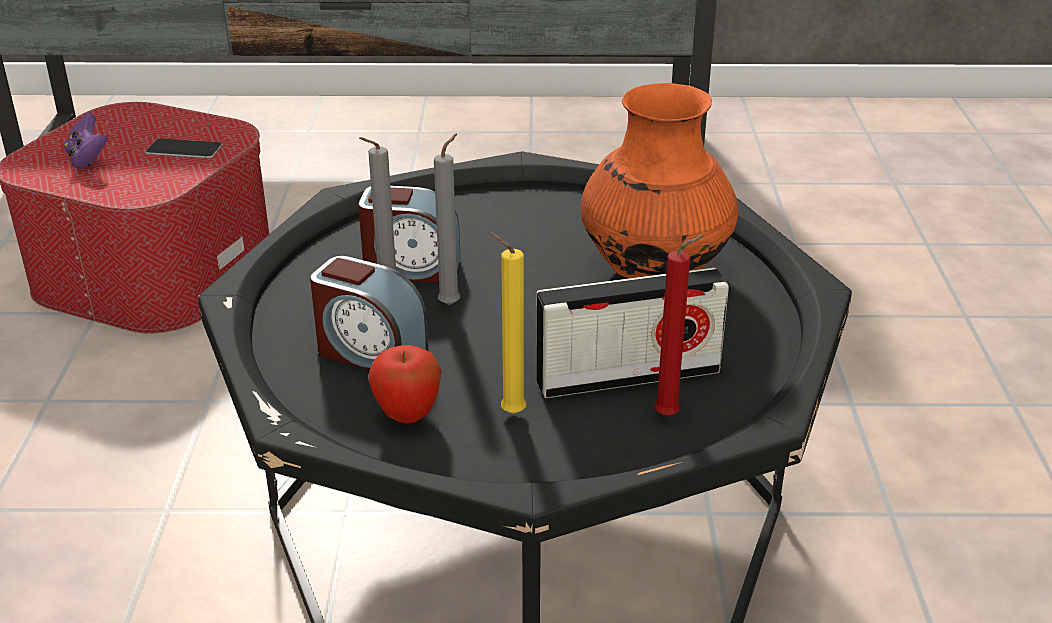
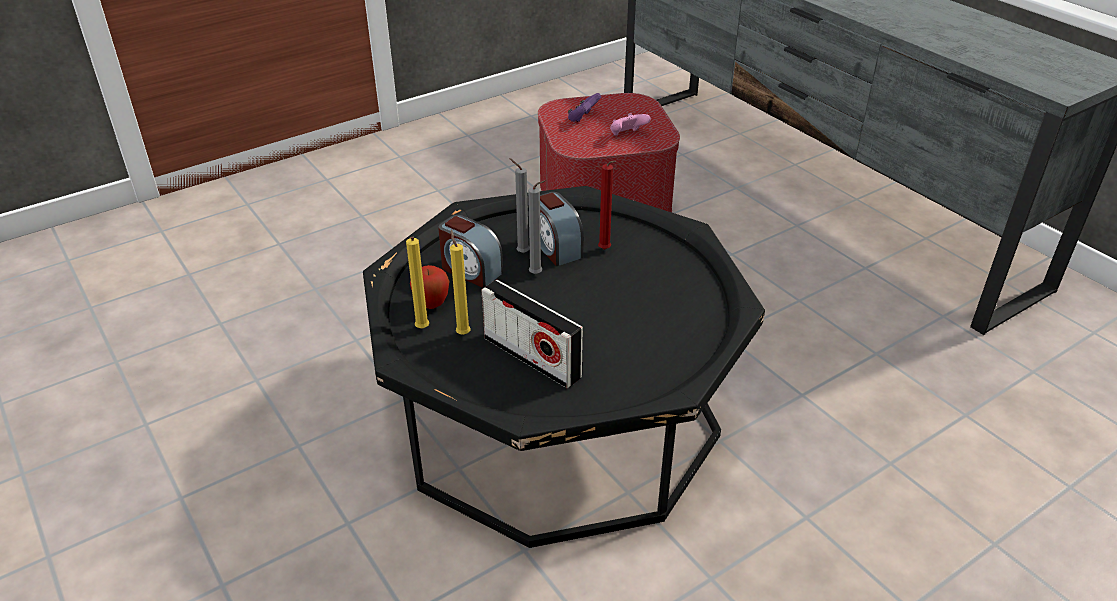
camera: 55 degrees right, 5 degrees up
(184, 149) = (627, 135): phone -> pink game controller
(370, 352) = (470, 270): alarm clock -> alarm clock turned 45 degrees counterclockwise
(459, 447) = (422, 330): none -> yellow candle
(653, 270) = (647, 325): orange vase -> none
(670, 416) = (510, 386): red candle -> red candle (605, 250)

